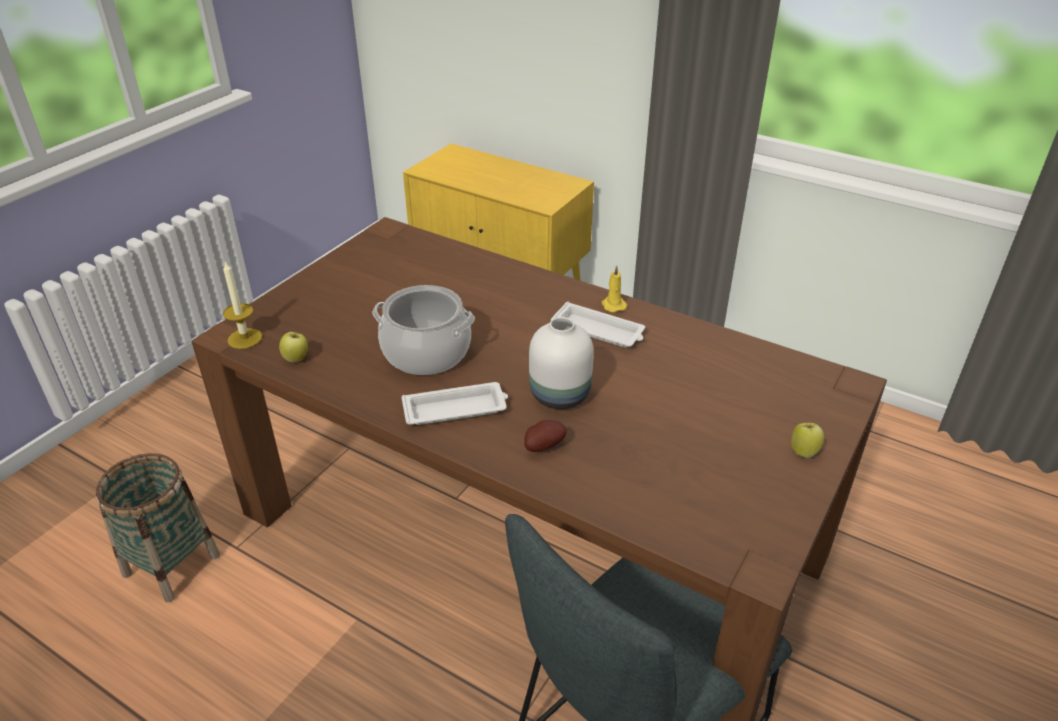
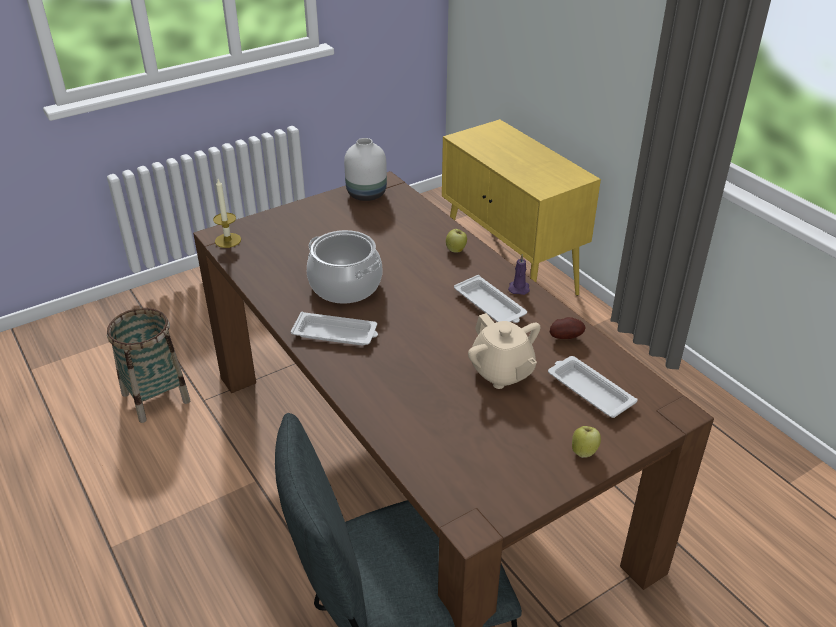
camera: 25 degrees right, 0 degrees up
(296, 359) = (252, 265): apple -> apple (456, 250)
(543, 446) = (379, 380): potato -> potato (565, 337)
(561, 394) = (422, 346): white vase -> white vase (367, 194)
(613, 305) = (519, 288): yellow candle -> purple candle
(663, 396) = (502, 372): none -> beige teapot
(759, 388) = (589, 390): none -> white tray

